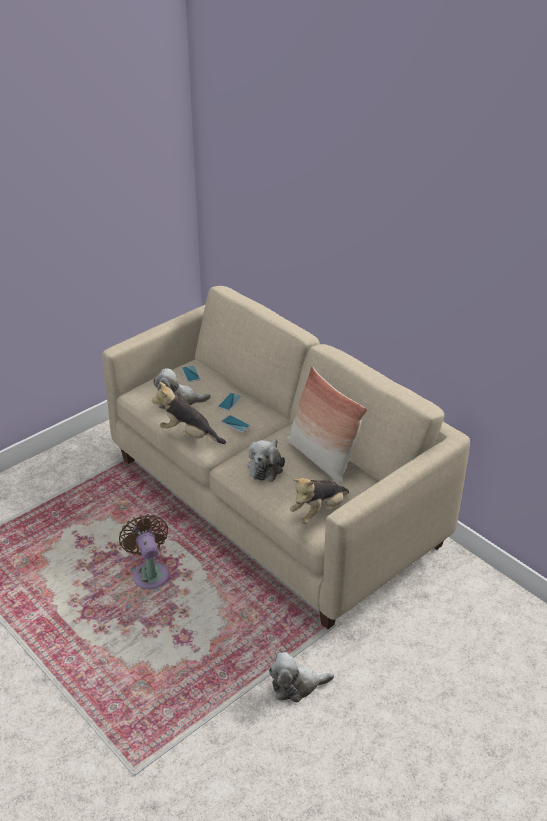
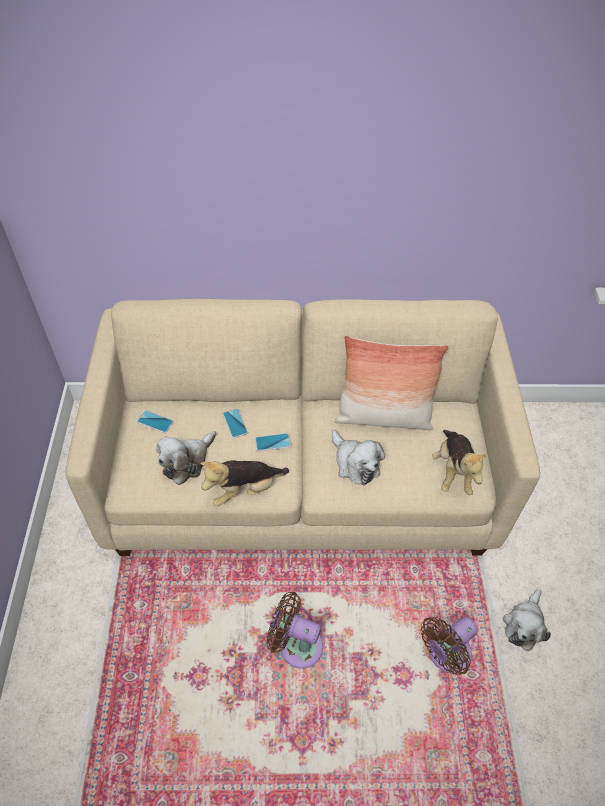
camera: 50 degrees left, 15 degrees up
(223, 652) = (445, 654): none -> brown fan

